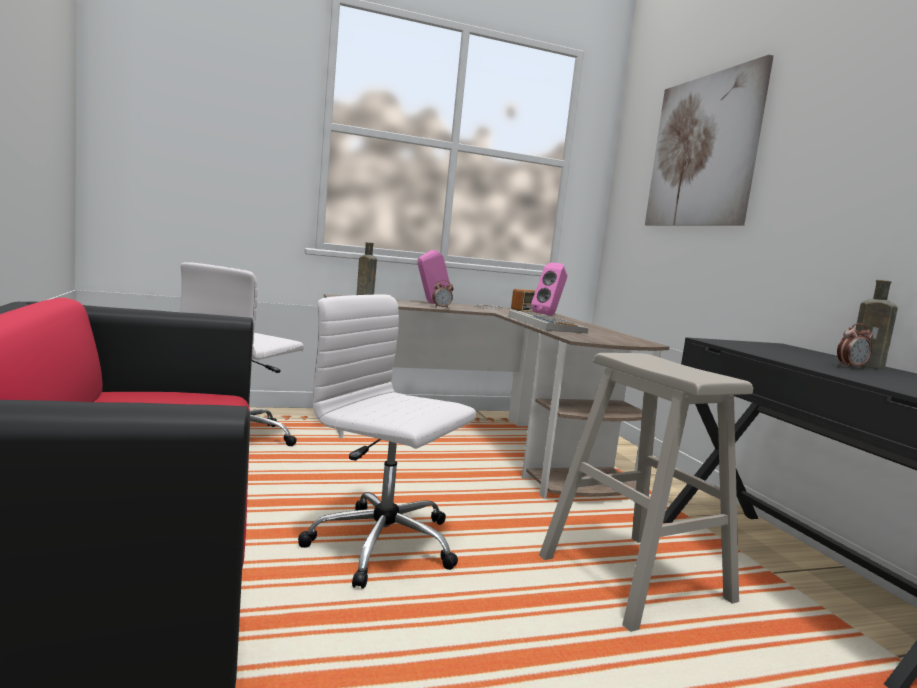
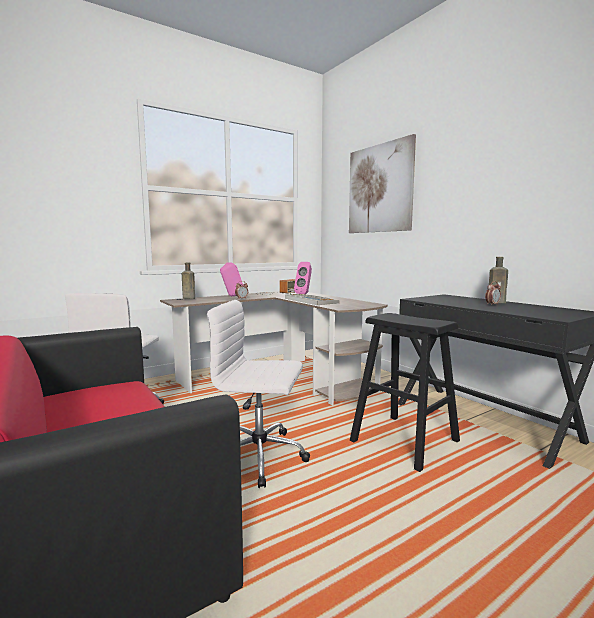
camera: 15 degrees left, 0 degrees up
(634, 578) = (404, 441): beige stool -> black stool

